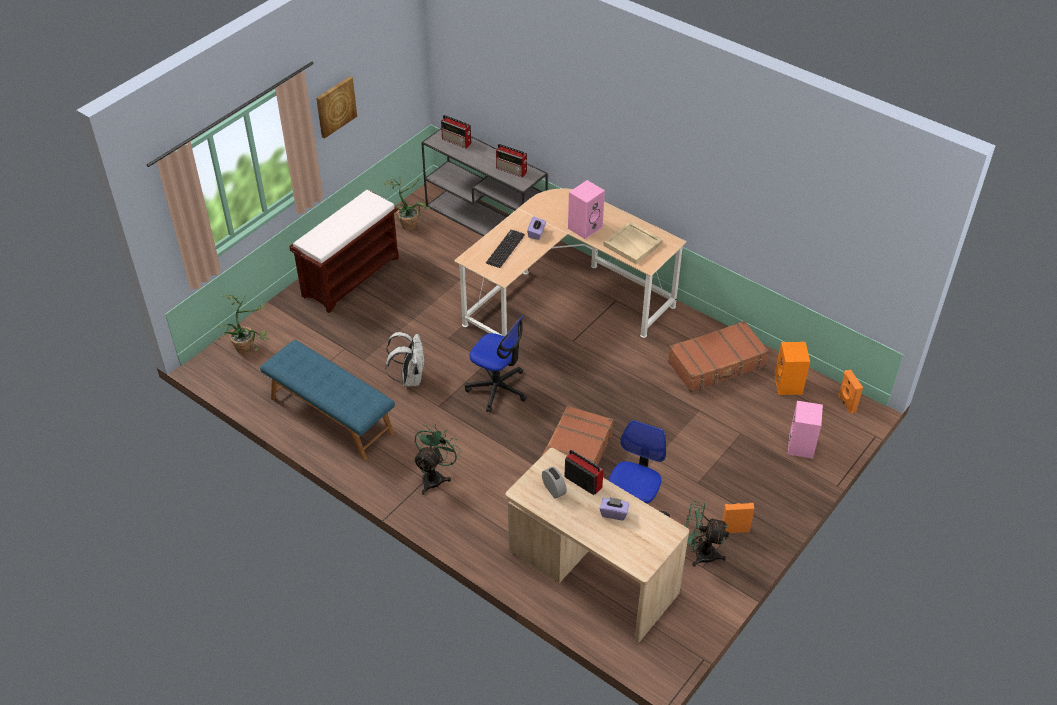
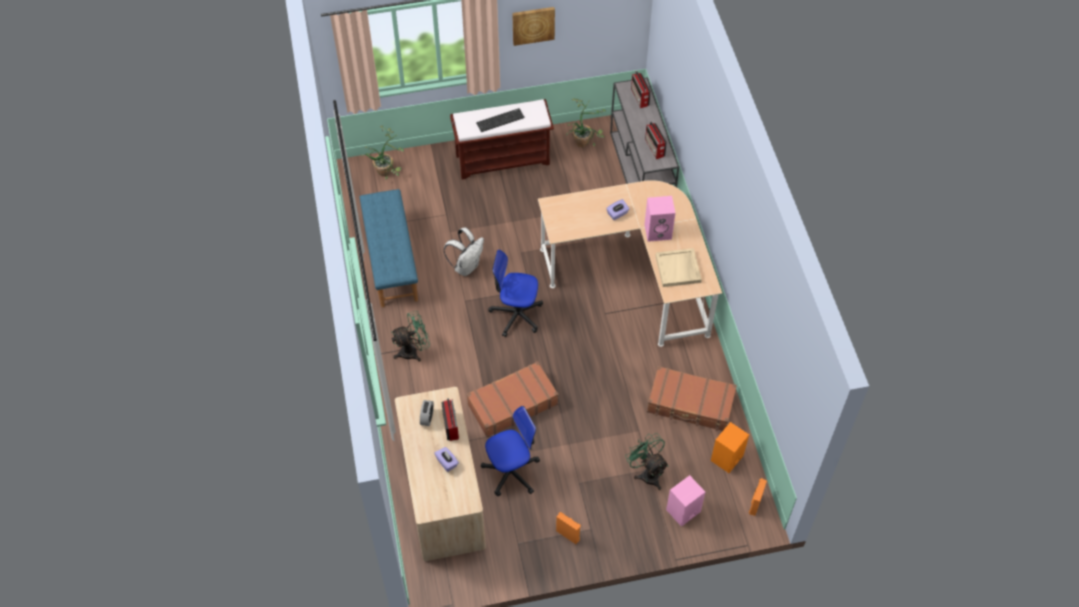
camera: 40 degrees right, 10 degrees up
(497, 388) = (516, 314): office chair -> office chair turned 120 degrees clockwise
(505, 249) = (582, 212): keyboard -> keyboard (500, 120)
(699, 553) = (526, 533): green fan -> green fan (647, 473)

